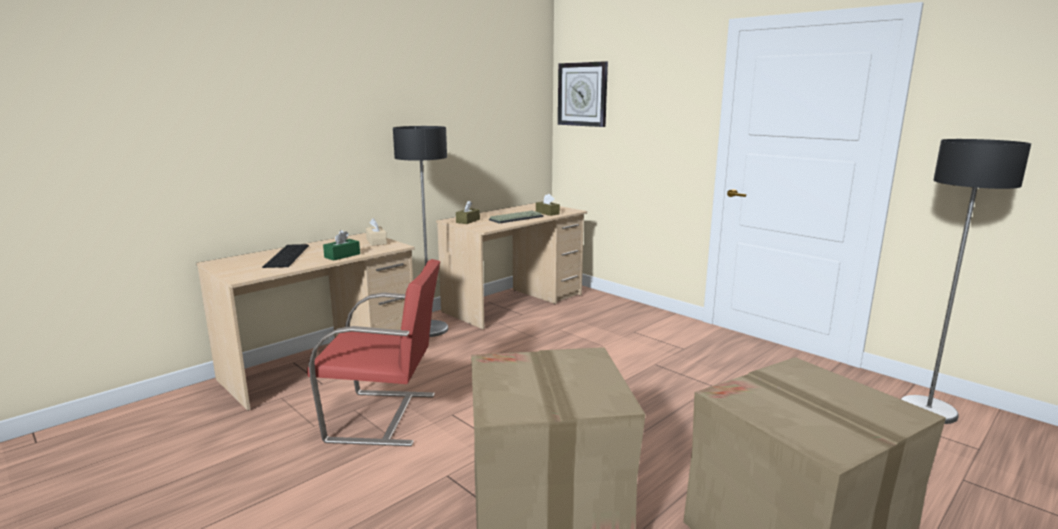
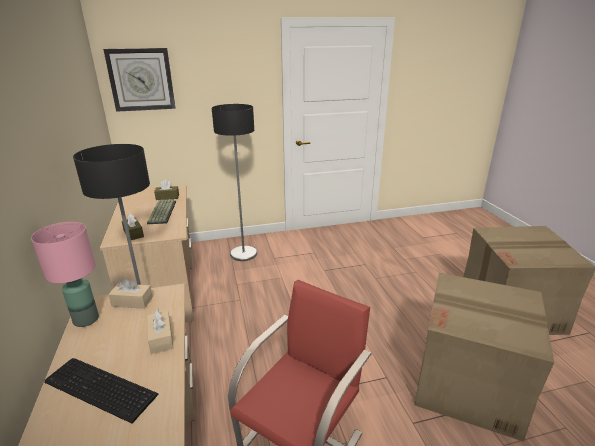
camera: 60 degrees left, 10 degrees up
(342, 256) = (161, 338): green tissue box -> beige tissue box
(348, 238) = (86, 319): none -> pink table lamp
(927, 411) = (423, 226): floor lamp -> floor lamp (243, 254)

